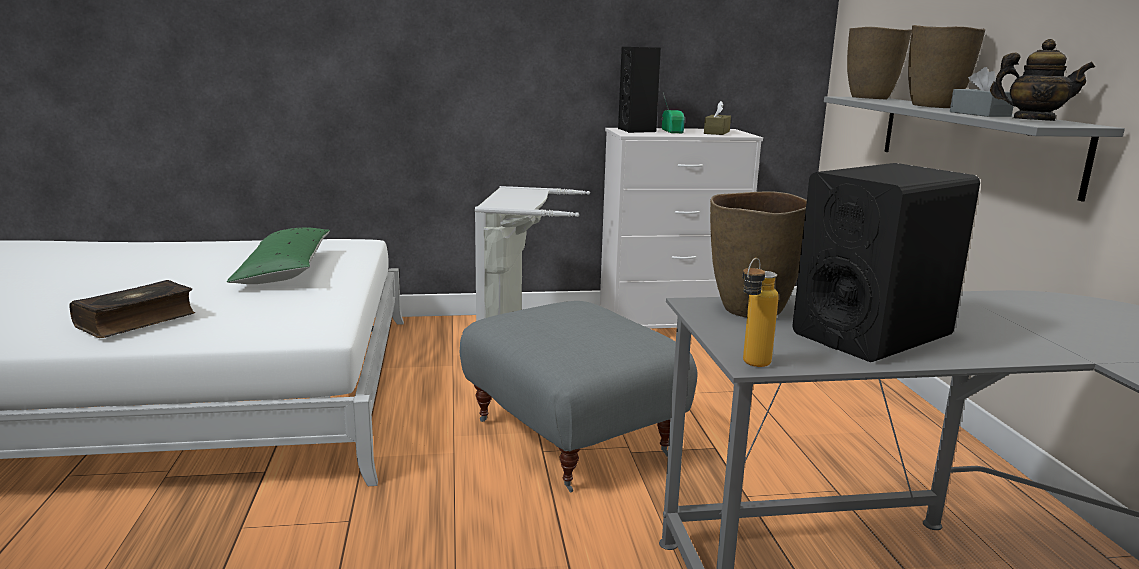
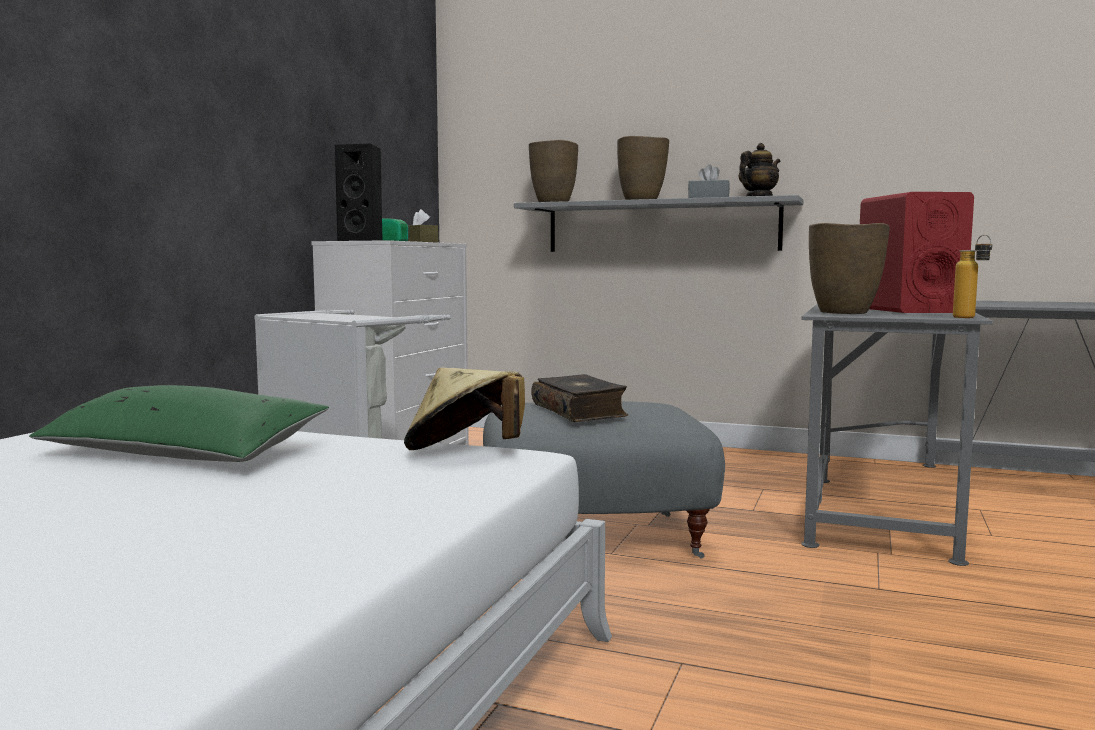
camera: 60 degrees left, 10 degrees down
(137, 320) = (299, 524): book -> book (580, 411)
(320, 319) = (465, 452): none -> beige hat
(872, 334) = (907, 310): black speaker -> red speaker

